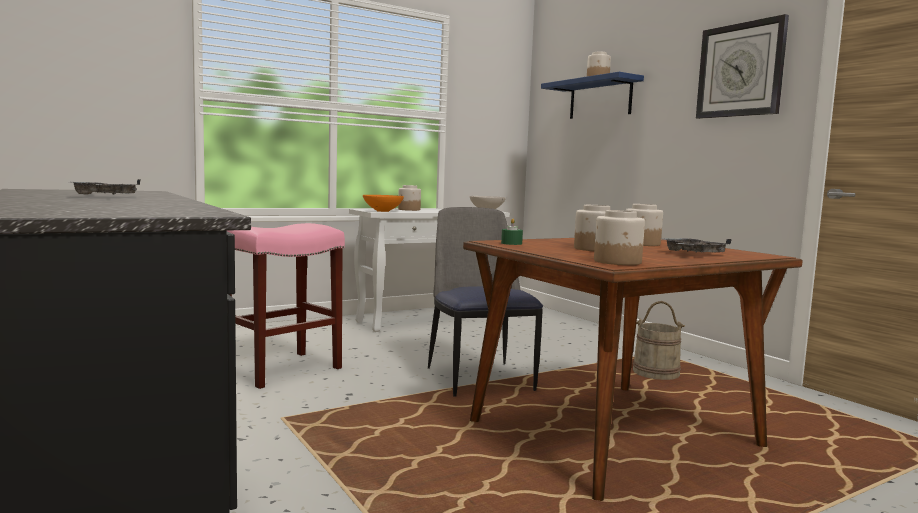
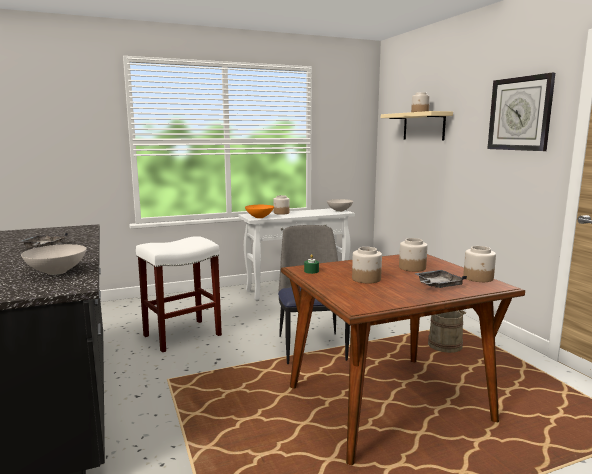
camera: 10 degrees right, 5 degrees up
(157, 207) = (56, 272): none -> white bowl
(283, 369) = (183, 335): pink stool -> white stool
(600, 99) = (423, 126): blue shelf -> beige shelf
(618, 262) = (365, 302): jar -> jar (478, 278)

